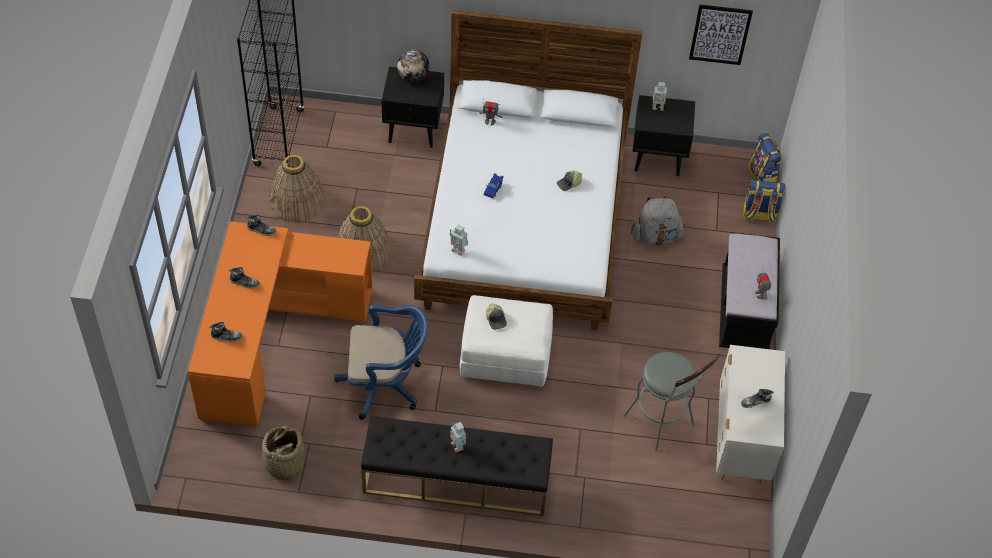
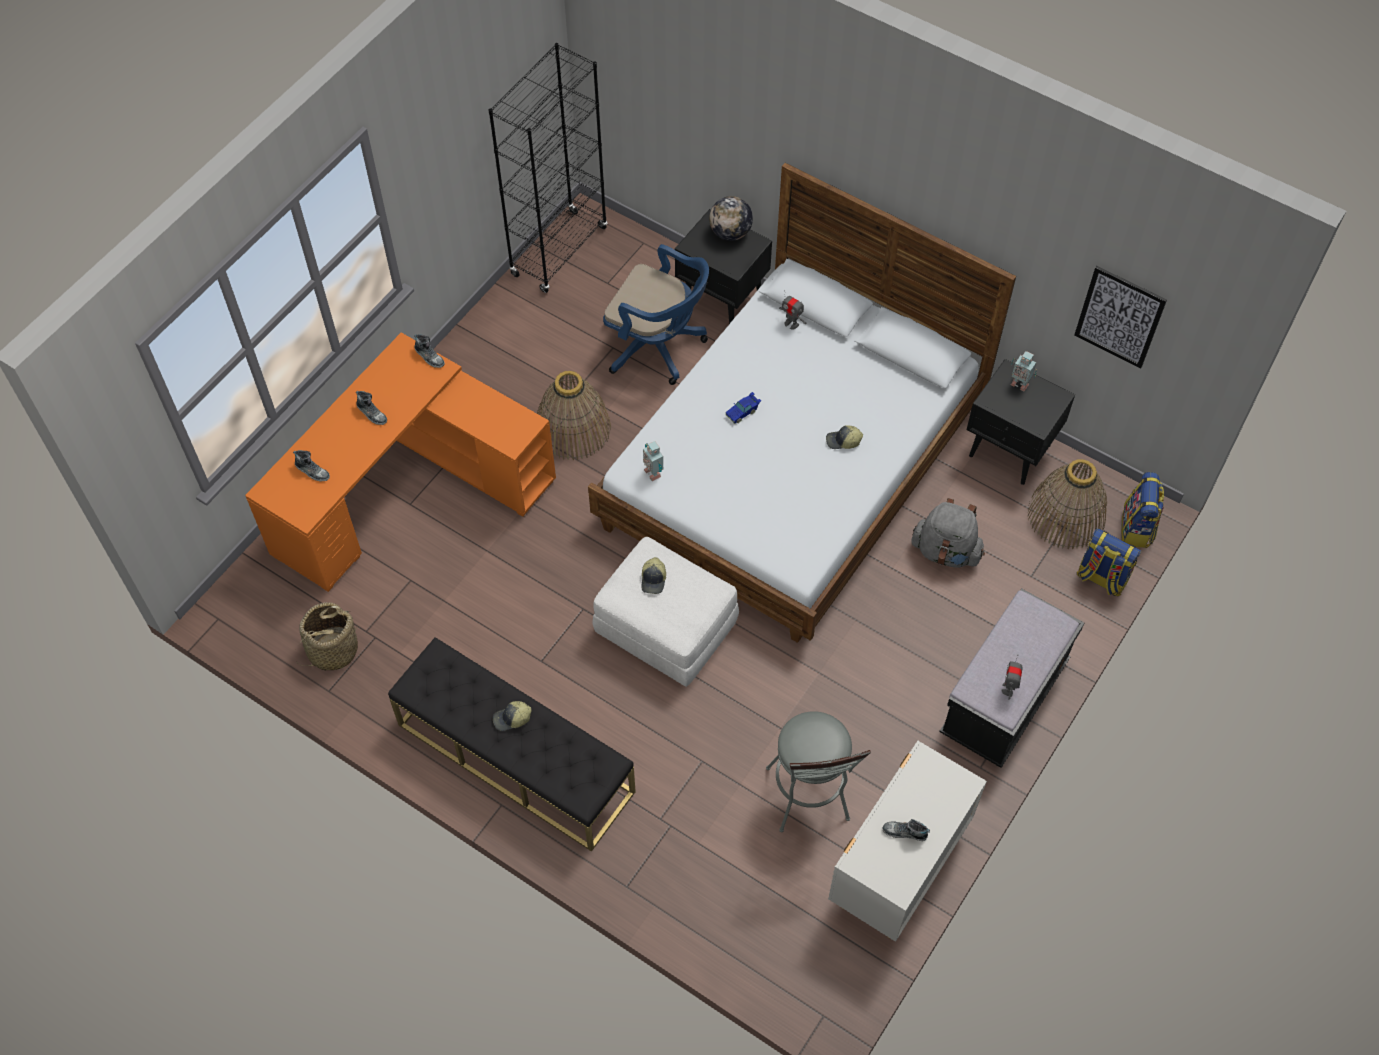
camera: 30 degrees right, 5 degrees up
(297, 201) = (534, 336): basket -> basket (1066, 515)
(385, 384) = (503, 603): blue office chair -> blue office chair (658, 347)
(457, 445) = (512, 719): toy robot -> cap

